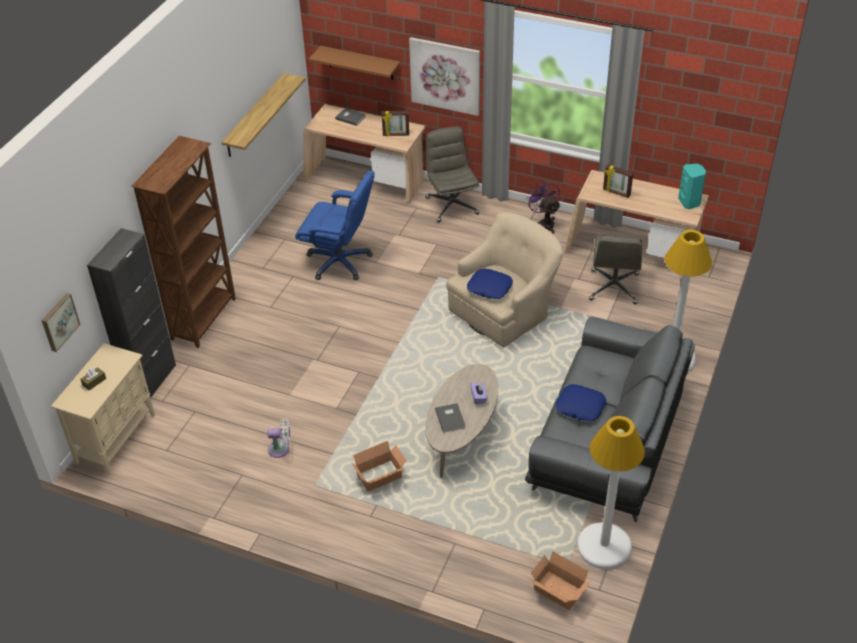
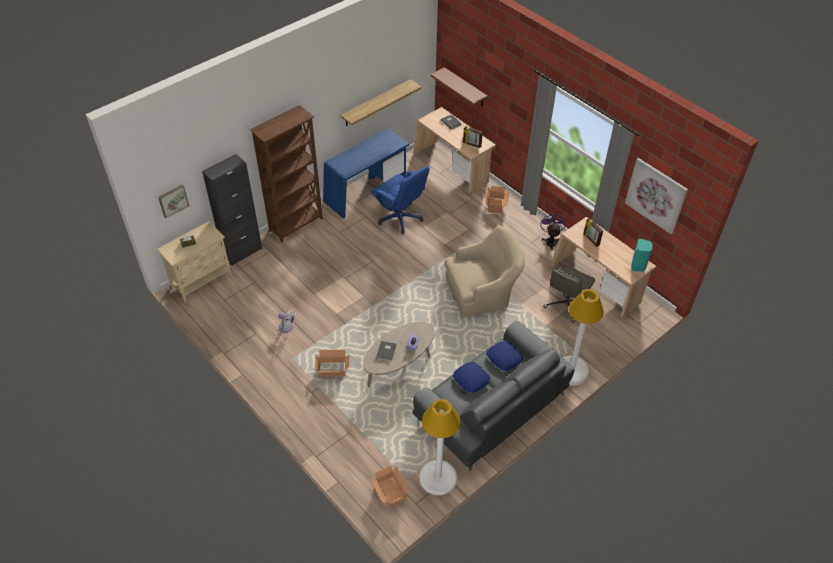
camera: 25 degrees right, 5 degrees up
(272, 245) = (366, 191): none -> blue desk
(445, 75) = (512, 116): picture -> picture (656, 195)
(451, 205) = (496, 205): grey office chair -> cardboard box
(489, 288) = (467, 274): blue pillow -> blue pillow (504, 358)

